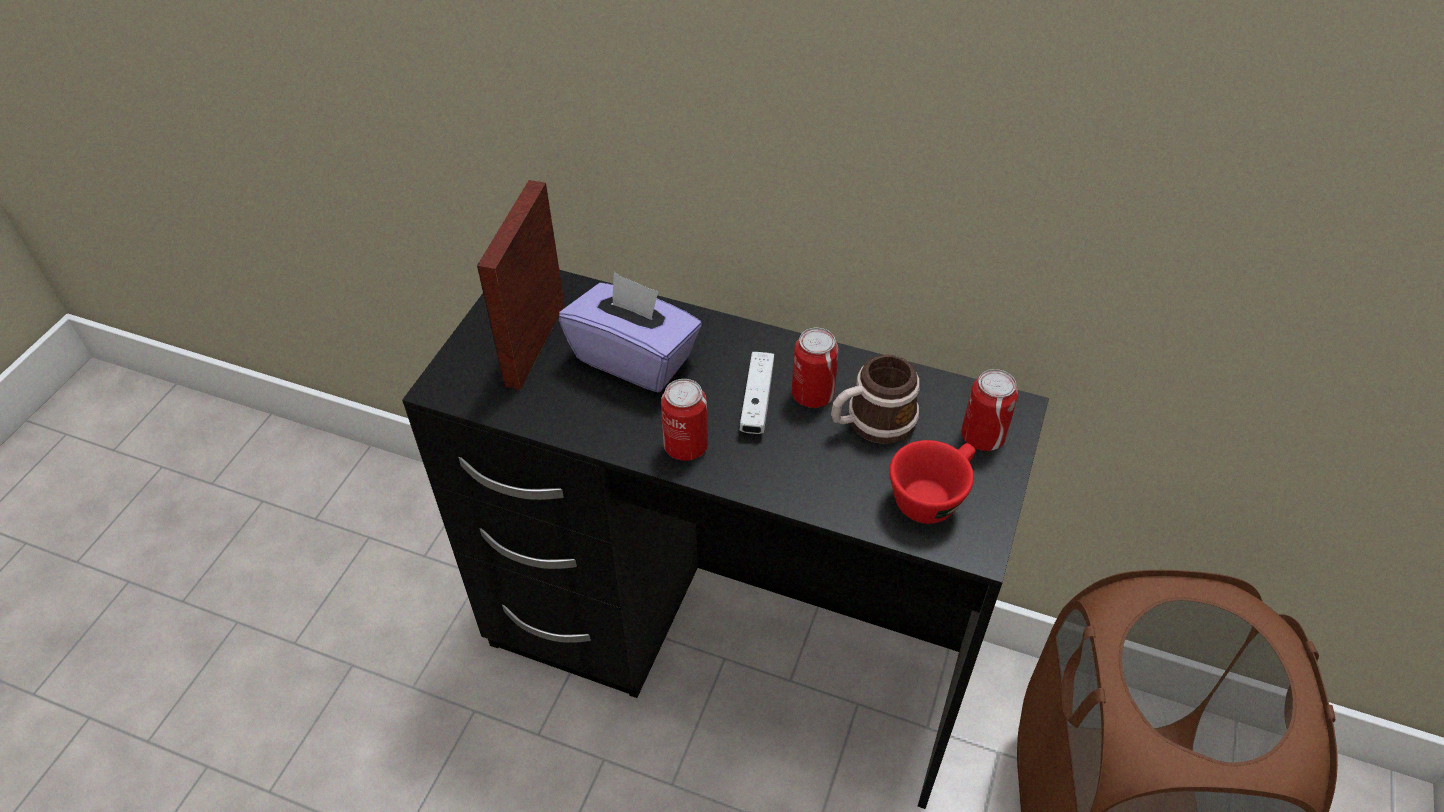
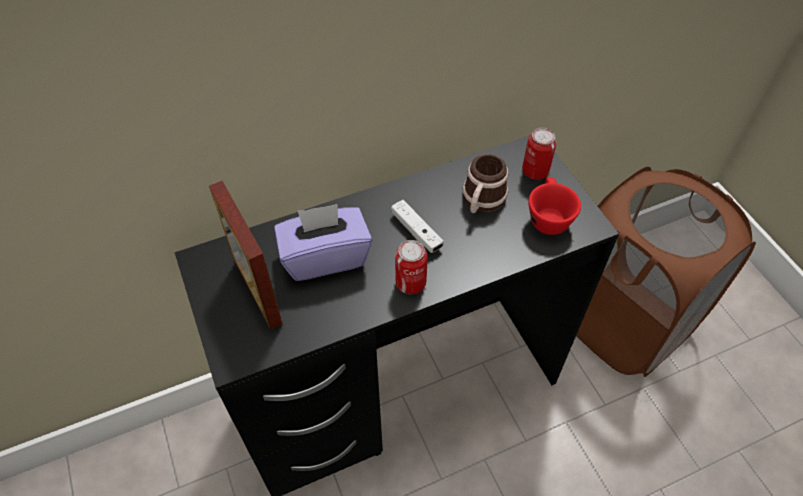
camera: 45 degrees left, 5 degrees up
(812, 394) = (438, 208): can -> none

